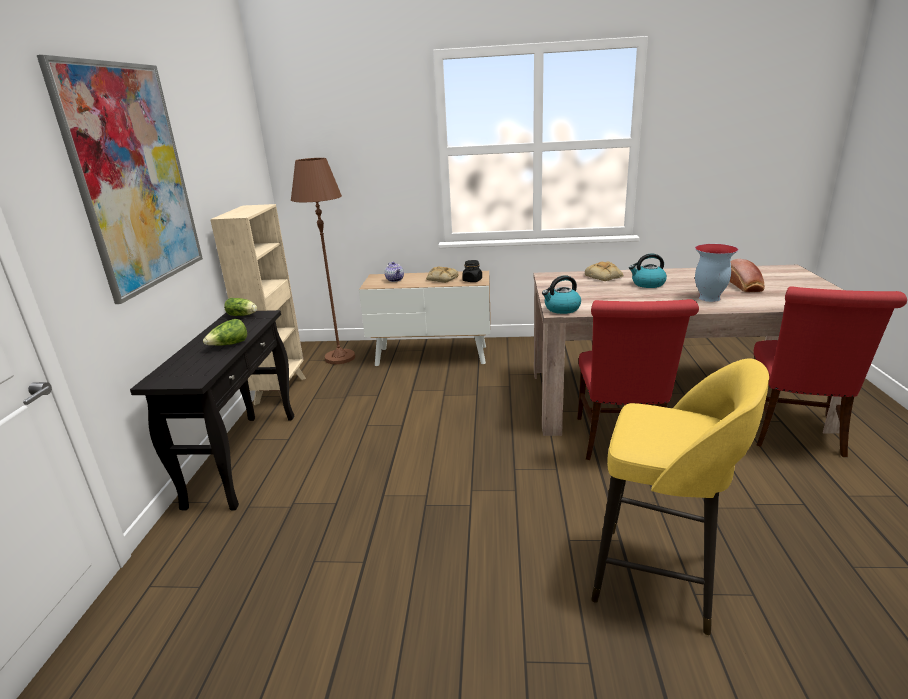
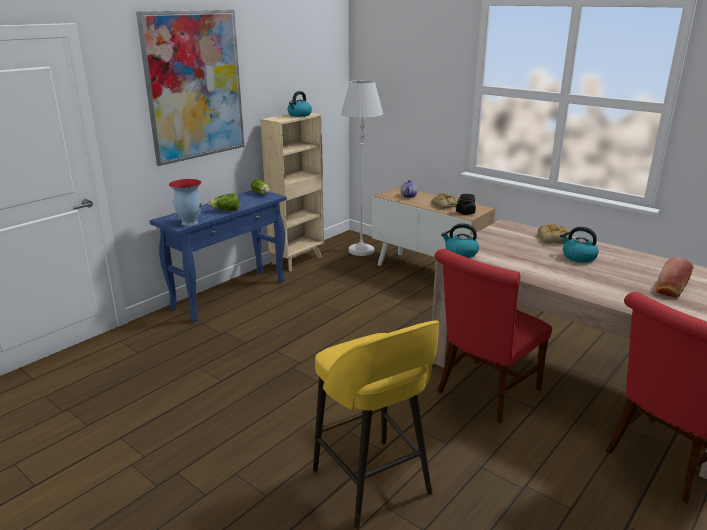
camera: 35 degrees right, 0 degrees up
(244, 457) = (230, 294): black console table -> blue console table
(252, 208) = (299, 115): none -> kettle
(340, 357) = (361, 250): brown floor lamp -> white floor lamp
(708, 298) = (606, 286): vase -> vase (189, 222)

